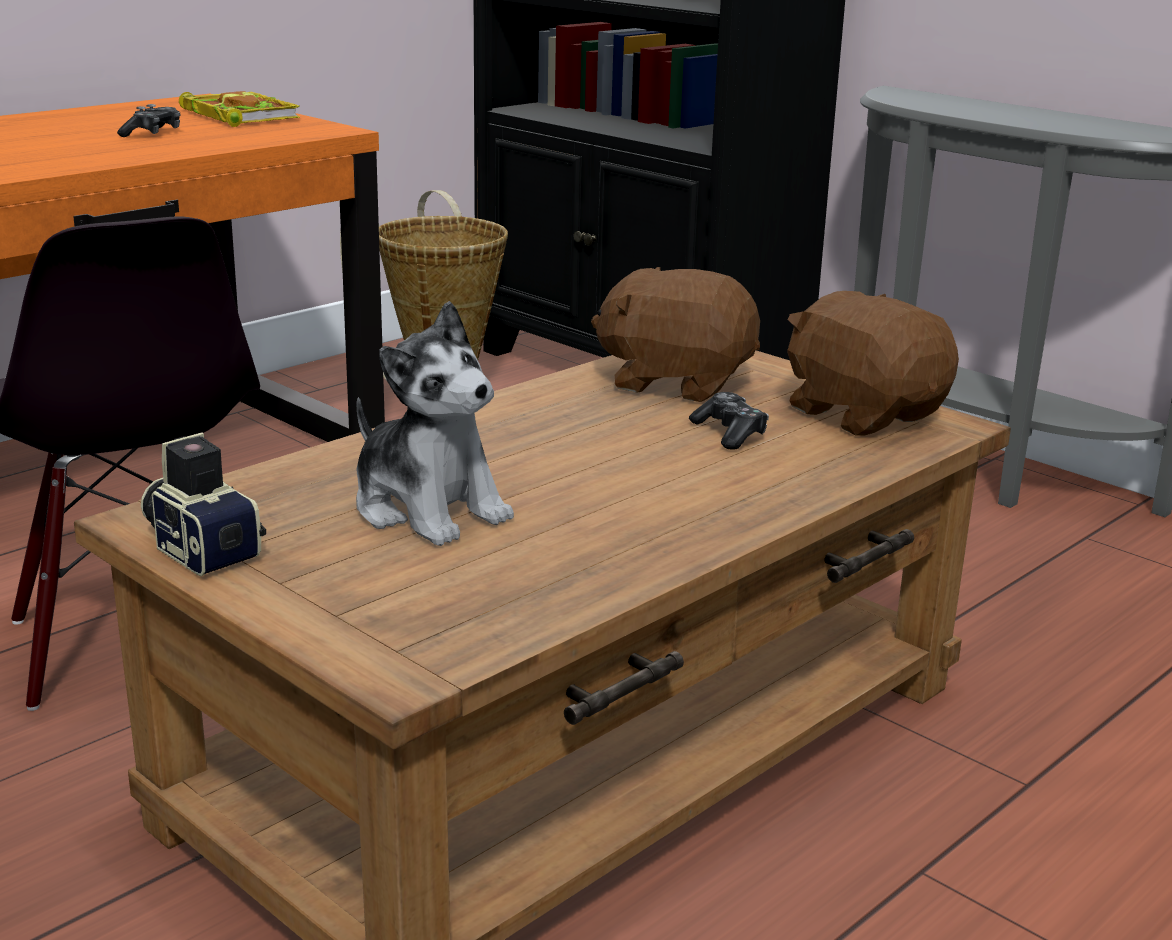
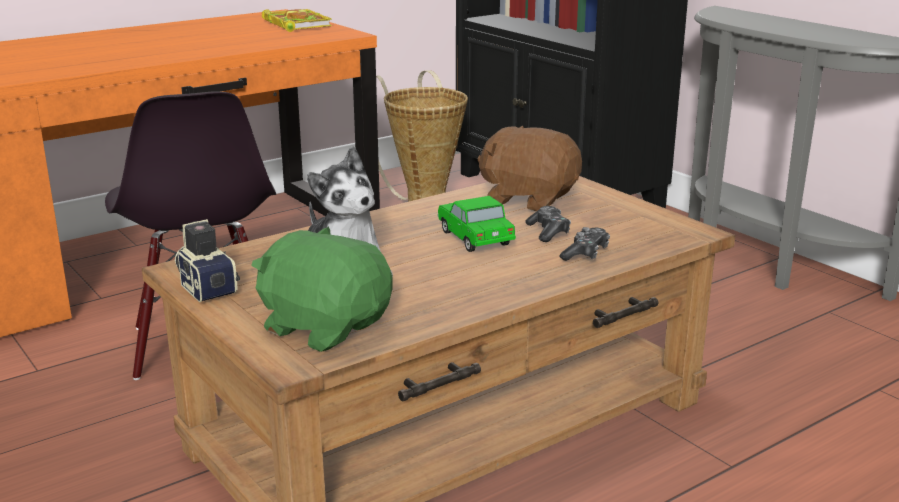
camera: 10 degrees right, 0 degrees up
(152, 133) = (239, 36): game controller -> game controller (586, 253)
(433, 607) = (325, 327): none -> green plush toy
(619, 448) = (475, 238): none -> toy car
(863, 414) = (640, 223): brown plush toy -> none

